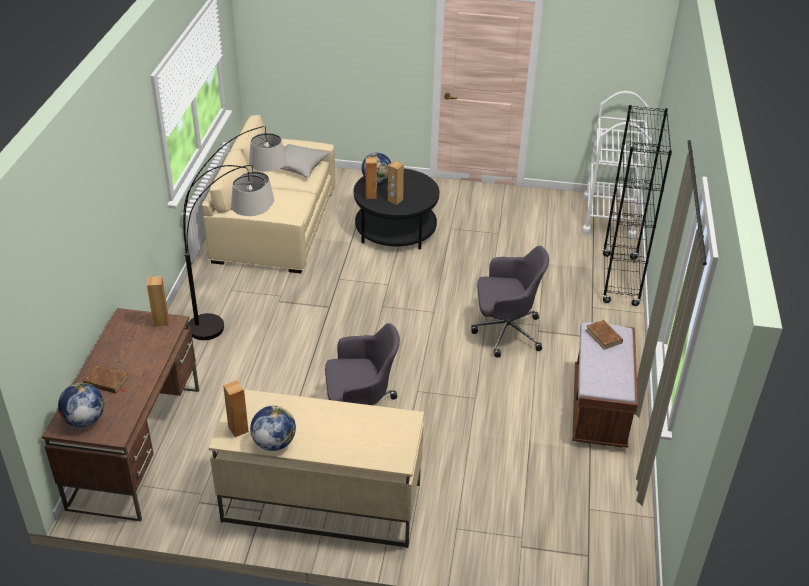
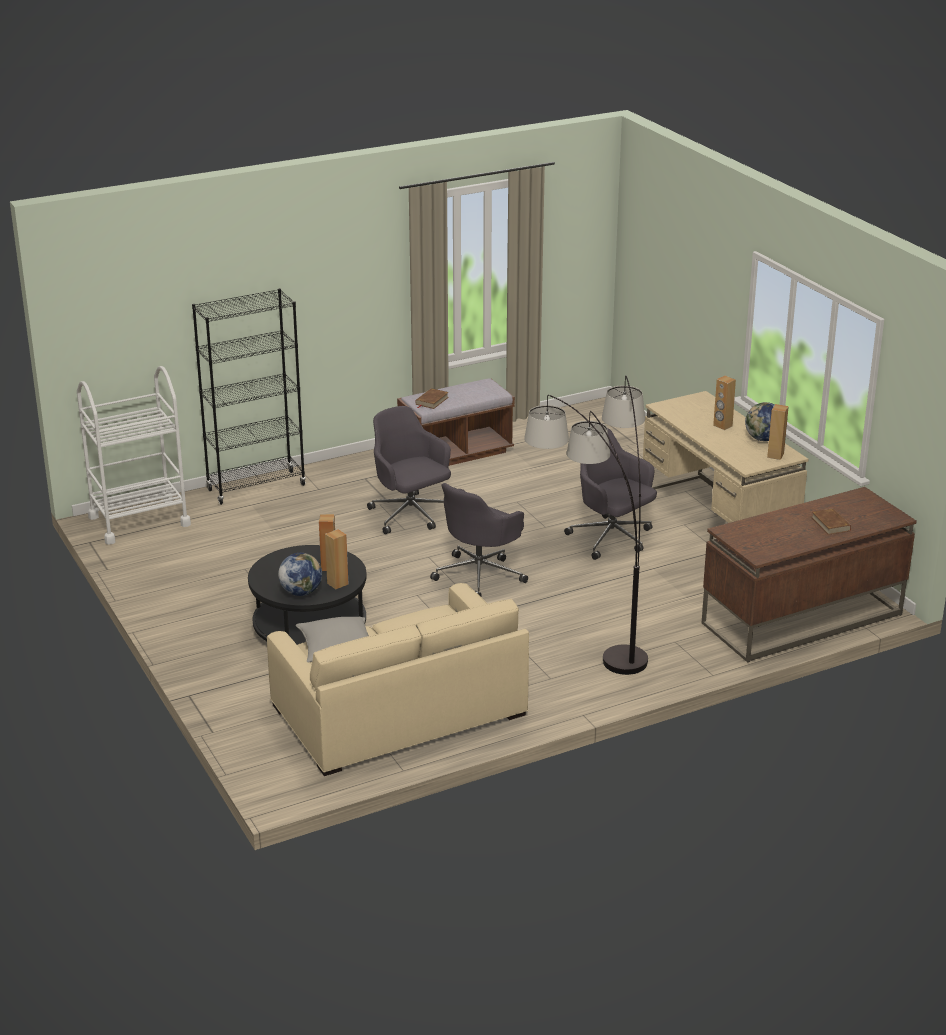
camera: 125 degrees left, 10 degrees down
(84, 420) = (874, 512): globe -> none
(161, 321) = (734, 536): brown speaker -> brown speaker (722, 426)
(383, 322) = (480, 575): none -> grey office chair

